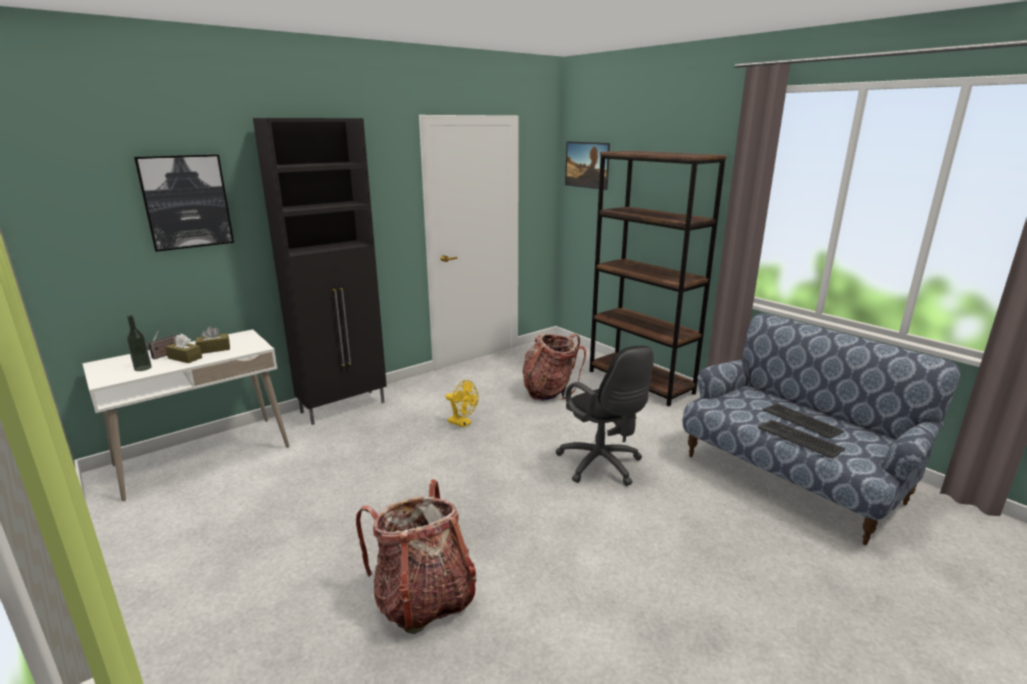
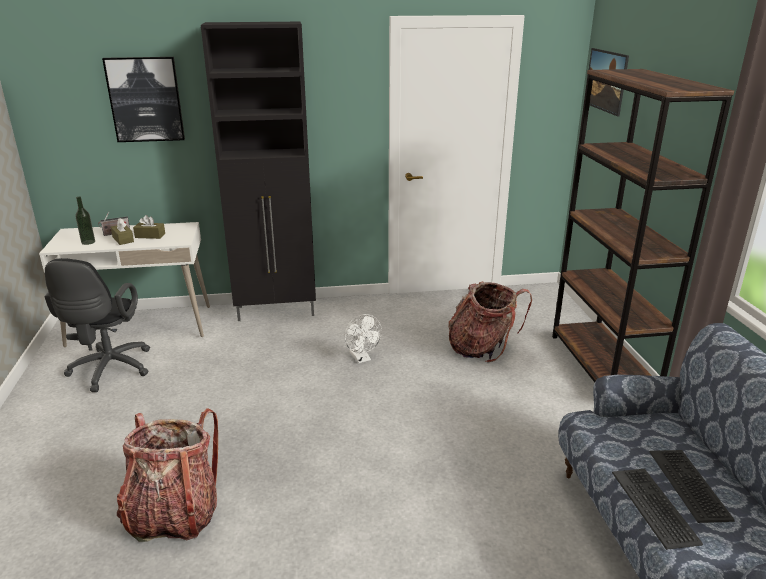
camera: 30 degrees right, 5 degrees up
(463, 423) = (362, 358): yellow fan -> white fan
(602, 466) = (454, 451): black office chair -> black office chair (109, 371)

